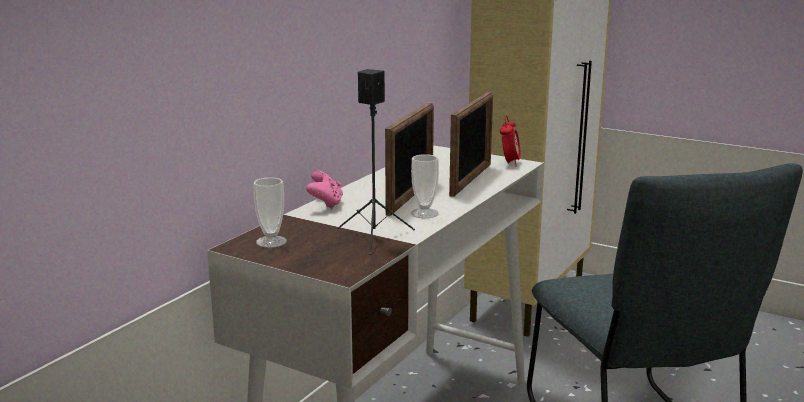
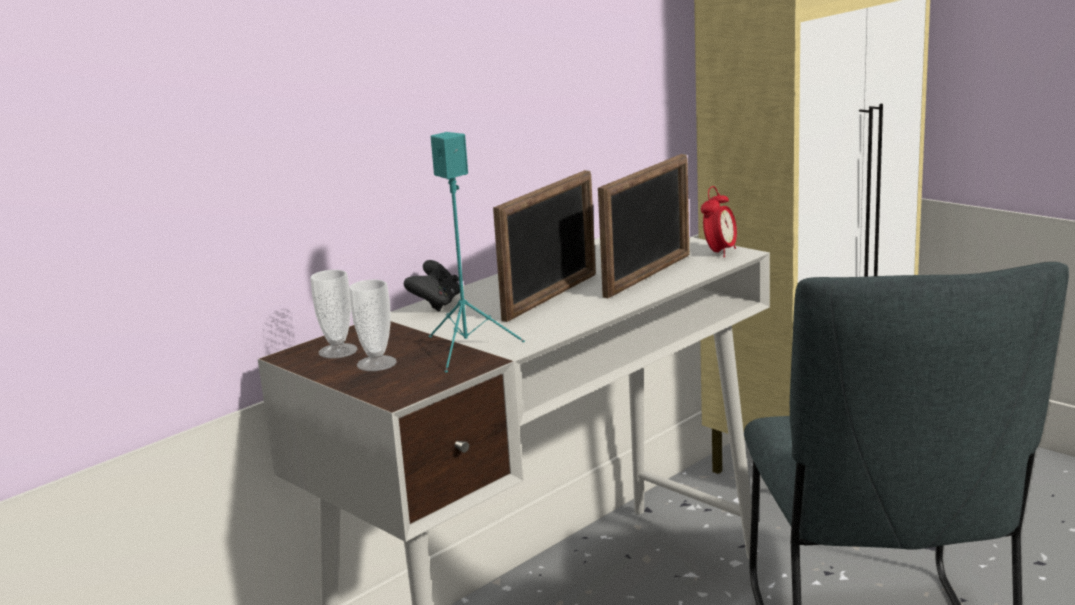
camera: 15 degrees right, 0 degrees up
(325, 204) = (436, 304): pink game controller -> black game controller
(375, 236) = (468, 349): black speaker -> turquoise speaker
(424, 213) = (553, 320): cup -> cup (376, 363)

